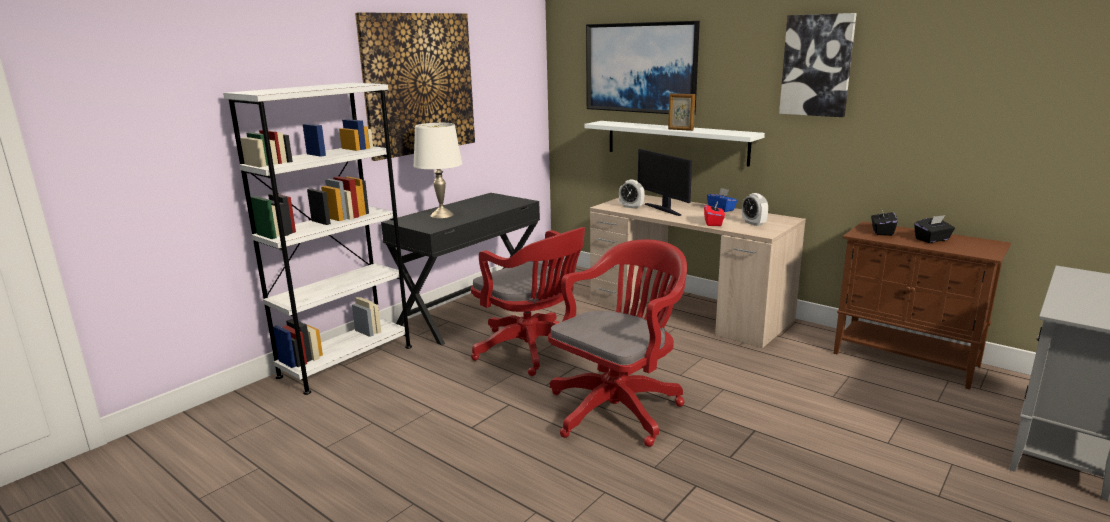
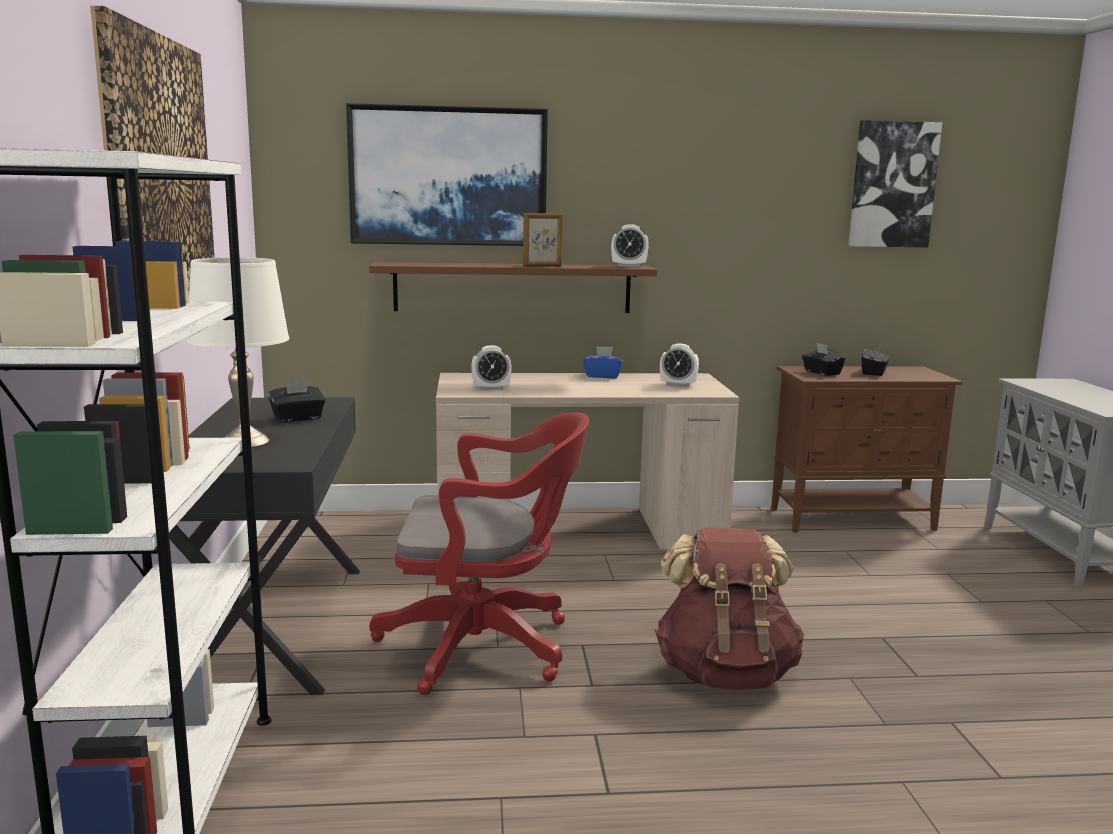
camera: 45 degrees left, 5 degrees down
(488, 207) = (298, 418): none -> black tissue box
(619, 407) = (725, 673): red office chair -> brown backpack
(664, 209) = (539, 385): monitor -> none
(675, 142) = (513, 288): white shelf -> brown shelf
(713, 223) = (639, 391): red tissue box -> none
(741, 133) = (629, 266): none -> alarm clock
(817, 65) = (713, 176): picture -> picture (892, 185)

